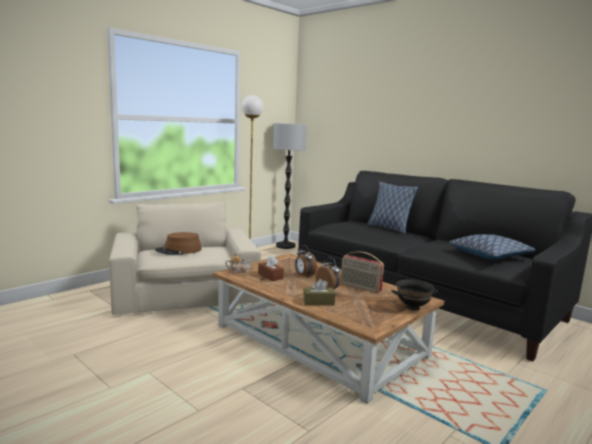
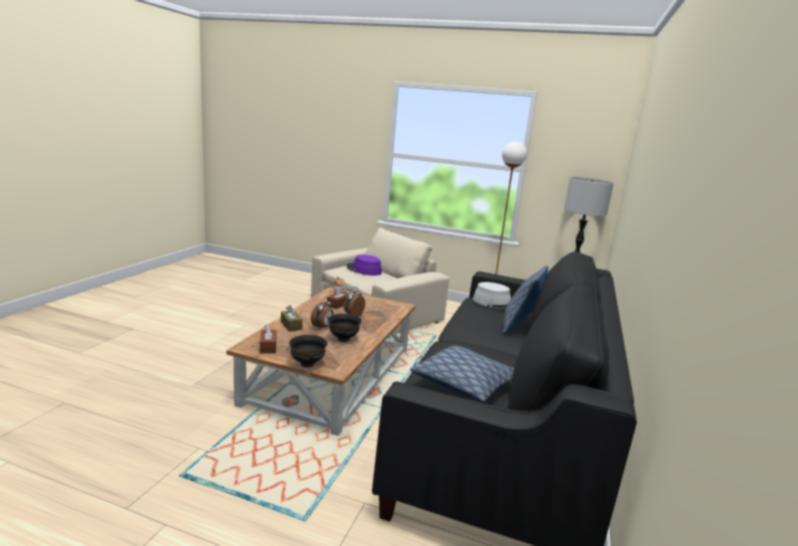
camera: 65 degrees right, 5 degrees up
(178, 250) = (363, 270): brown hat -> purple hat
(345, 224) = (495, 303): none -> grey hat
(360, 287) = (343, 339): radio -> black bowl
(371, 318) = (268, 347): none -> brown tissue box

